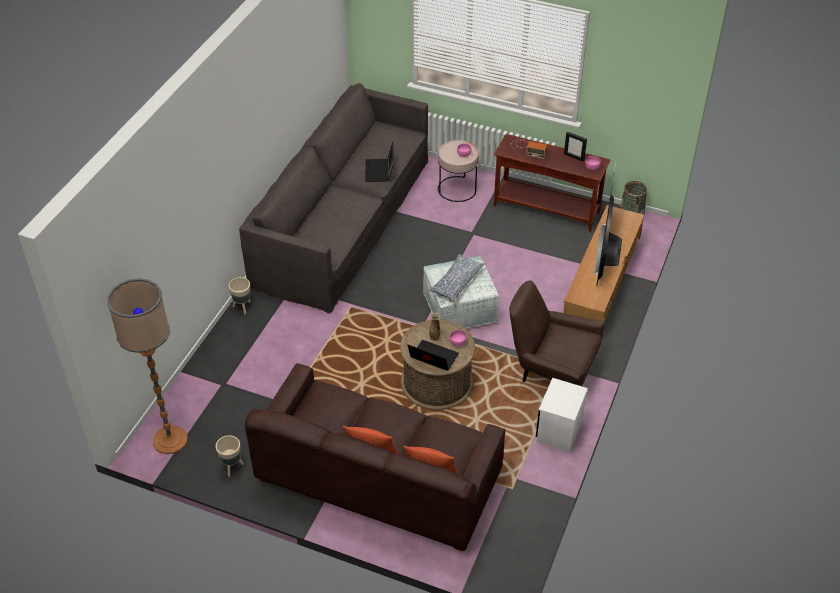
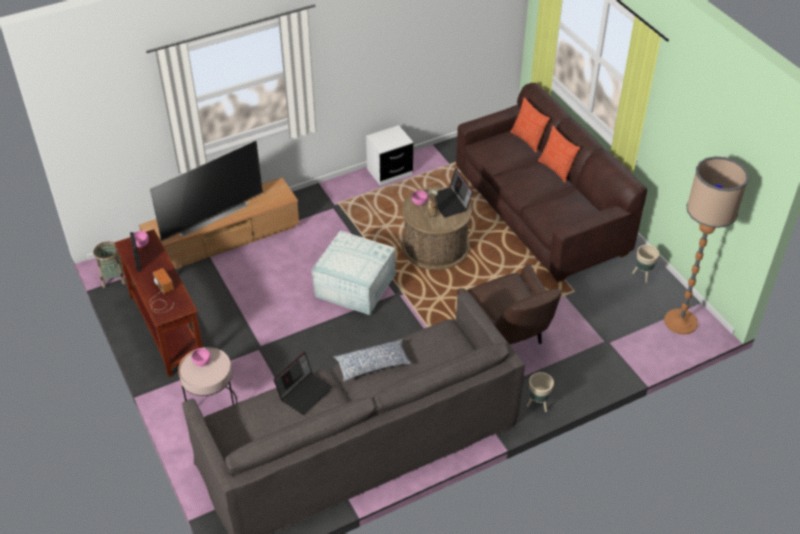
camera: 140 degrees left, 0 degrees up
(456, 282) = (361, 255): pillow -> pillow (373, 365)
(551, 372) = (347, 206): brown armchair -> brown armchair (508, 336)

